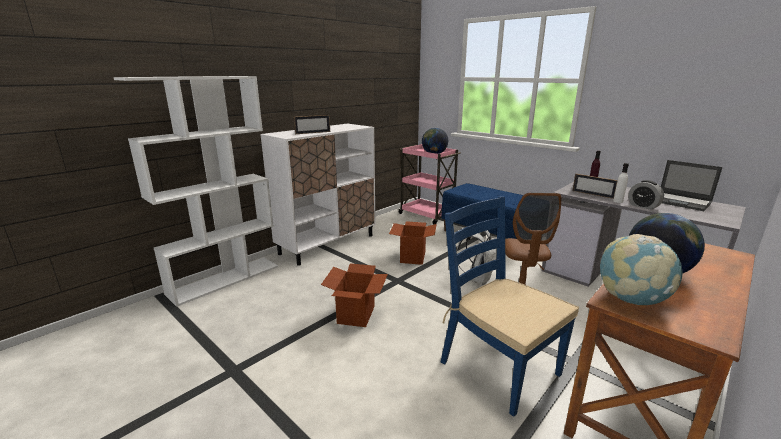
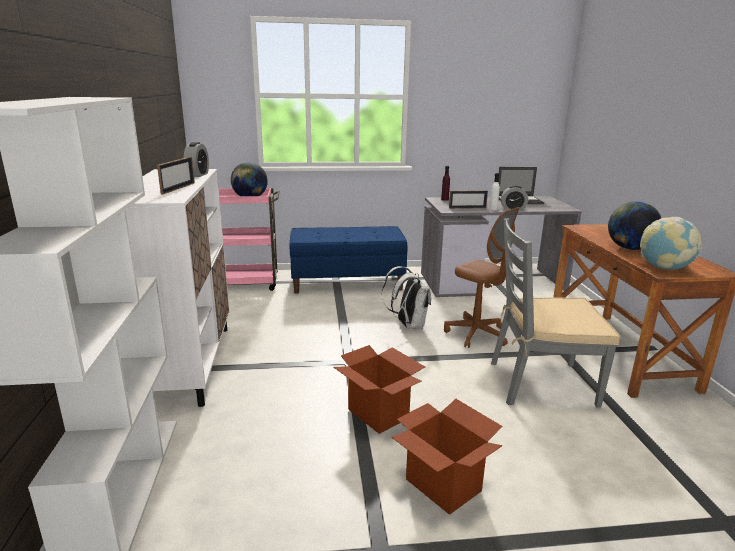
camera: 50 degrees left, 0 degrees up
(350, 128) = (197, 175): none -> alarm clock
(412, 257) = (317, 332): cardboard box -> cardboard box (442, 485)
(498, 367) = (540, 383): blue chair -> grey chair

